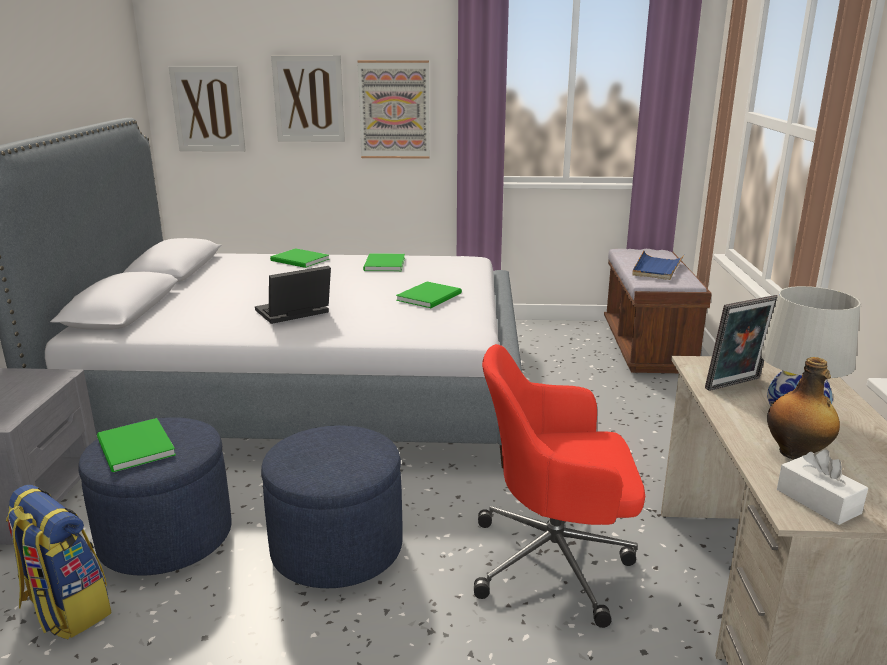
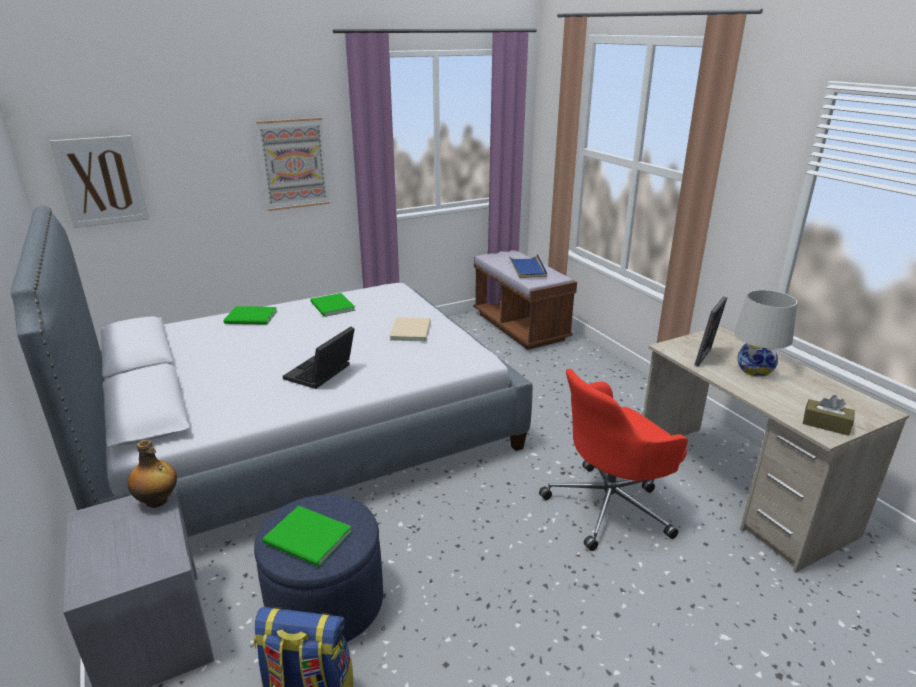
camera: 30 degrees left, 5 degrees up
(308, 99) = (210, 161): picture -> none
(337, 548) = (467, 555): blue ottoman -> none
(431, 296) = (412, 330): green book -> beige book
(796, 453) = (784, 397): bottle -> bottle (157, 501)
(818, 501) = (826, 424): white tissue box -> brown tissue box

